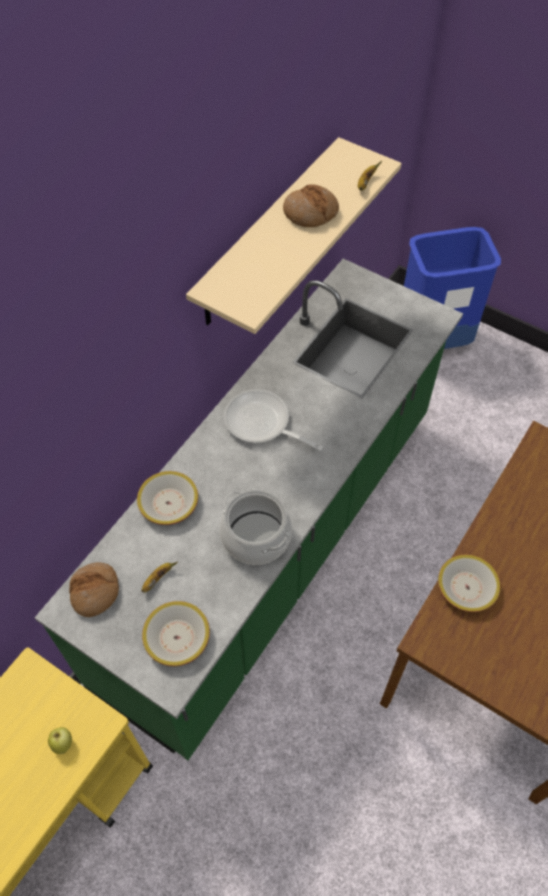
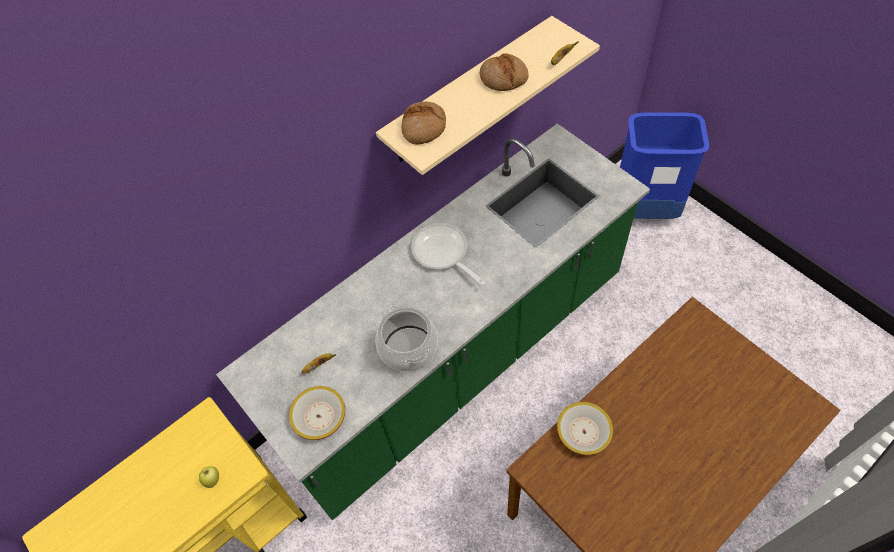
camera: 20 degrees right, 0 degrees up
(95, 592) = (267, 364): bread -> bread (424, 128)
(168, 503) = (346, 305): bowl -> none

